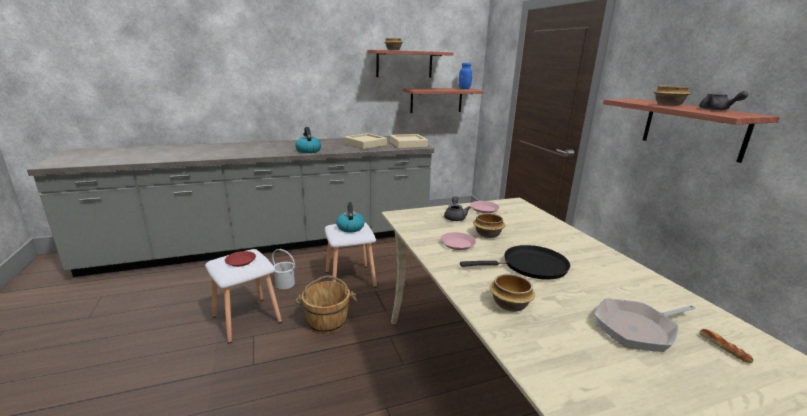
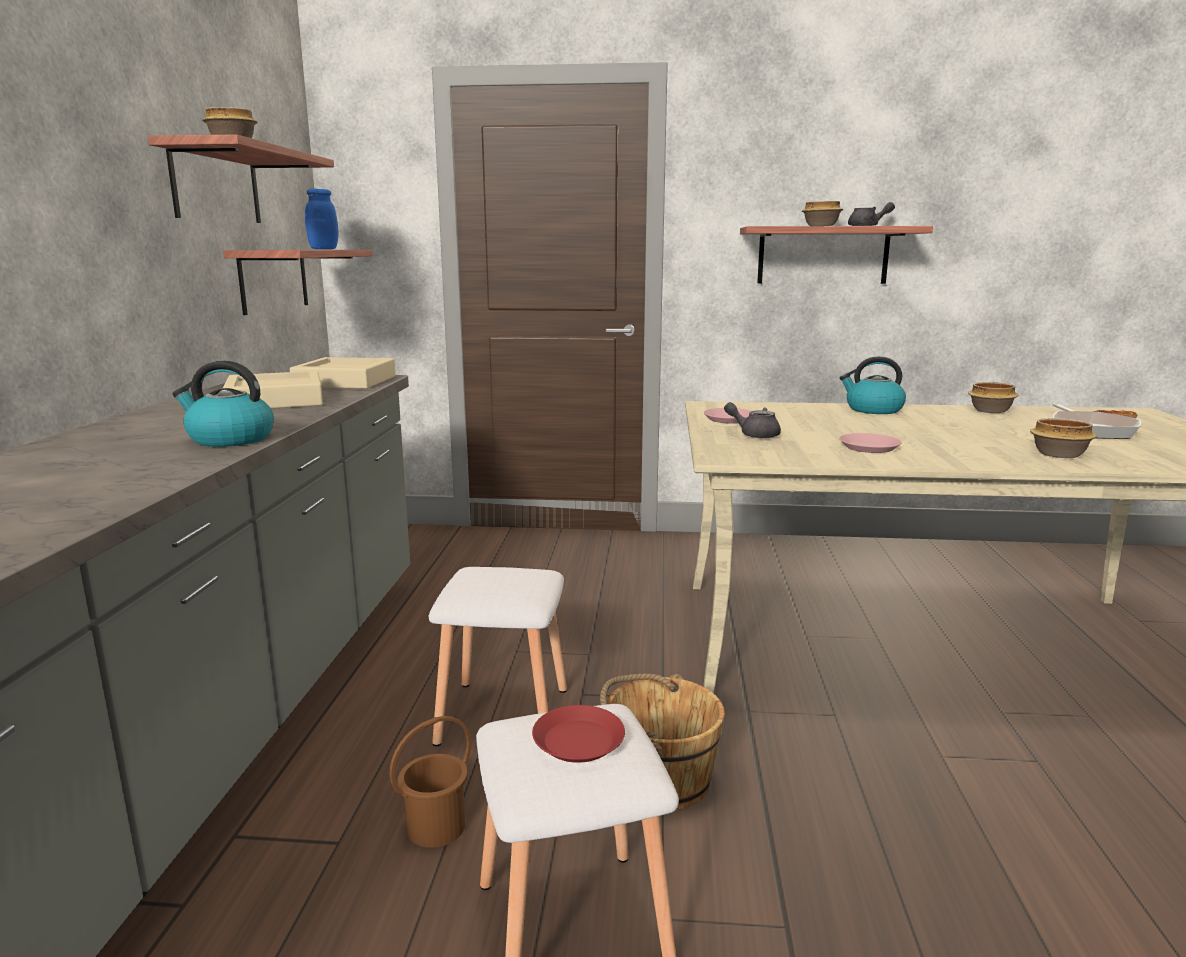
camera: 65 degrees left, 5 degrees down
(285, 284) = (435, 826): white bucket -> brown bucket
(350, 227) = (498, 580): kettle -> kettle (873, 410)
(487, 235) = (837, 432): bowl -> bowl (991, 411)
(530, 266) = (948, 433): black frying pan -> none

